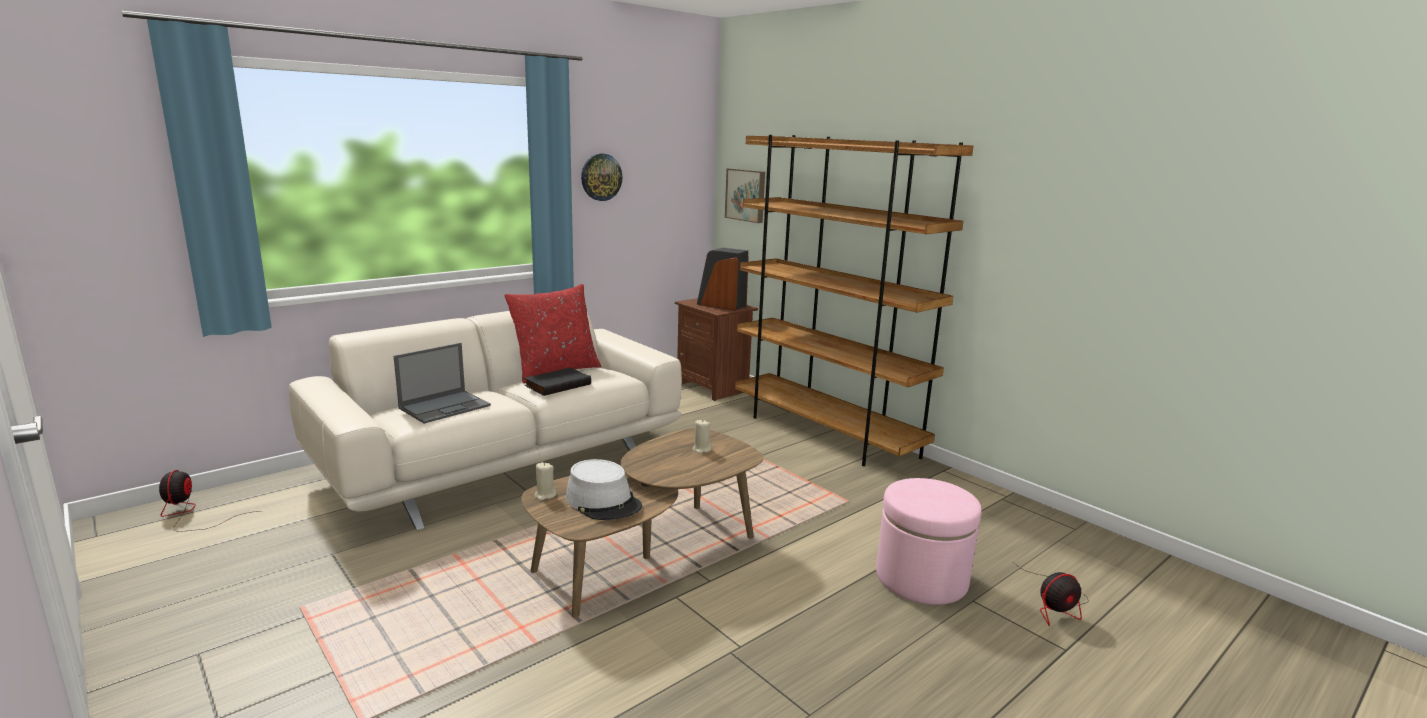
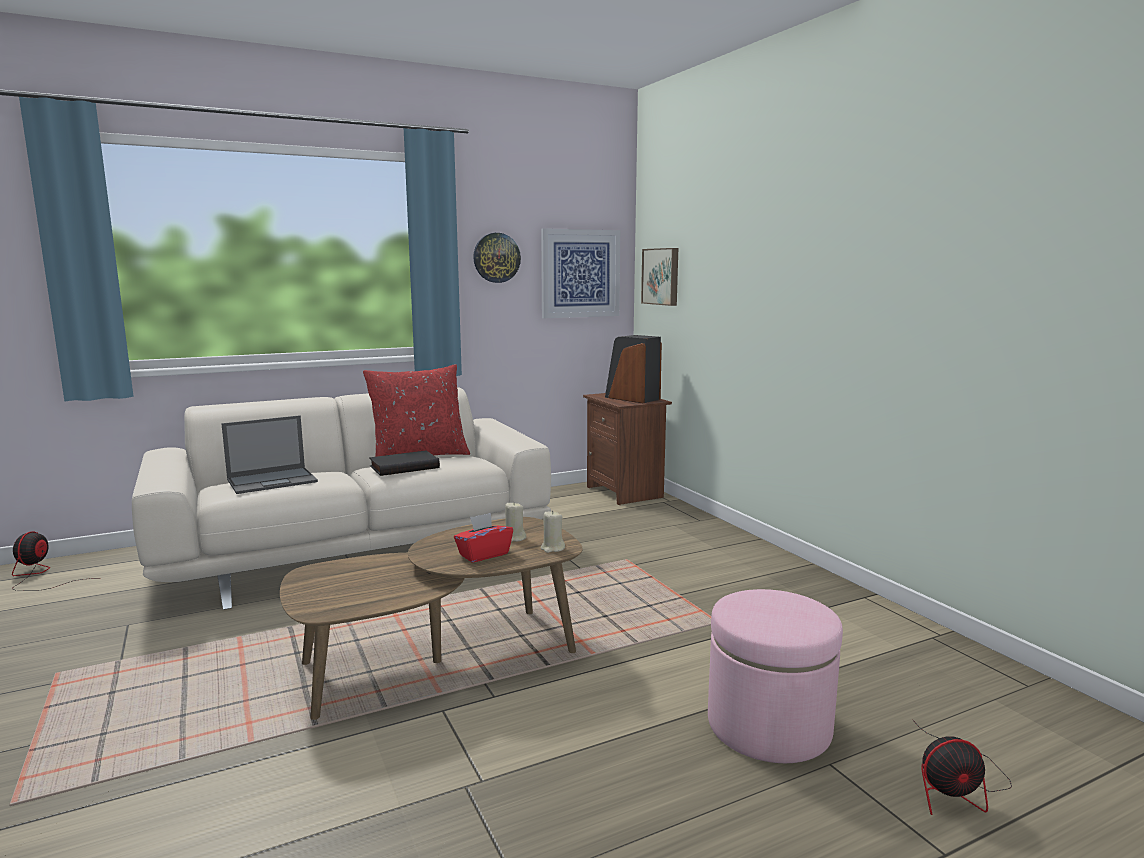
camera: 15 degrees right, 5 degrees down
(545, 495) = (312, 574): beige candle -> beige candle (552, 548)
(603, 502) = (368, 585): grey hat -> none
(671, 190) = (580, 273): none -> picture
(688, 466) = (483, 554): none -> red tissue box
(825, 433) = (730, 545): brown bookcase -> none

